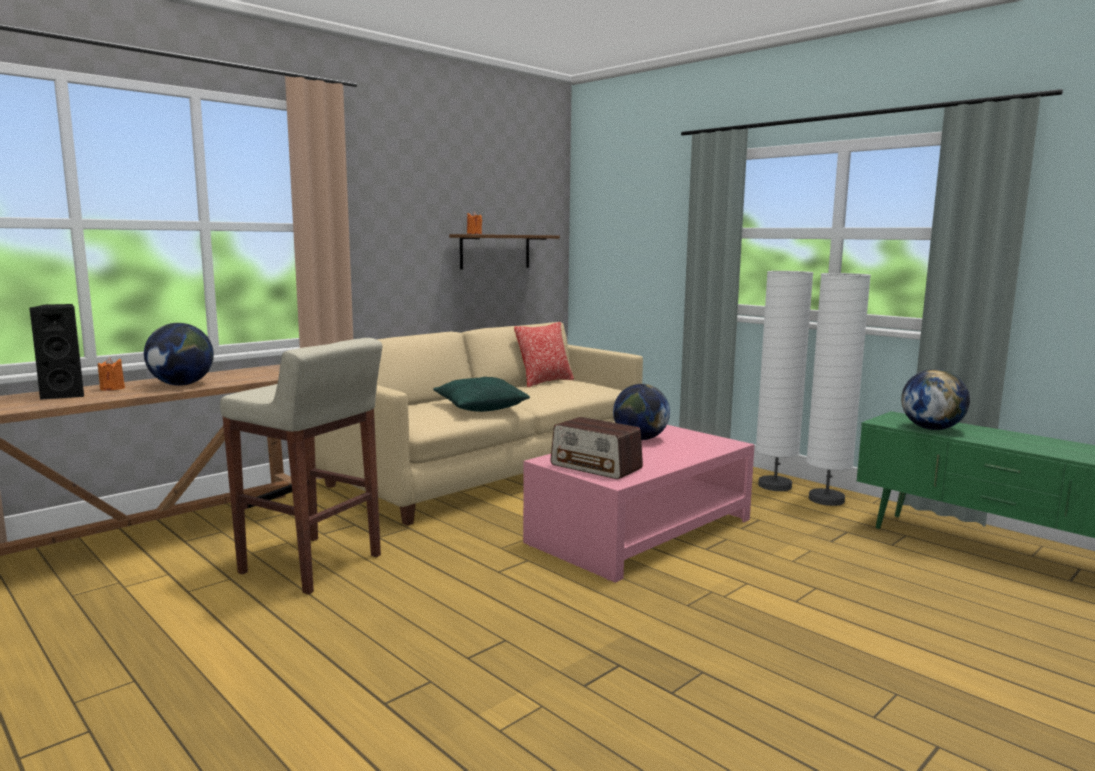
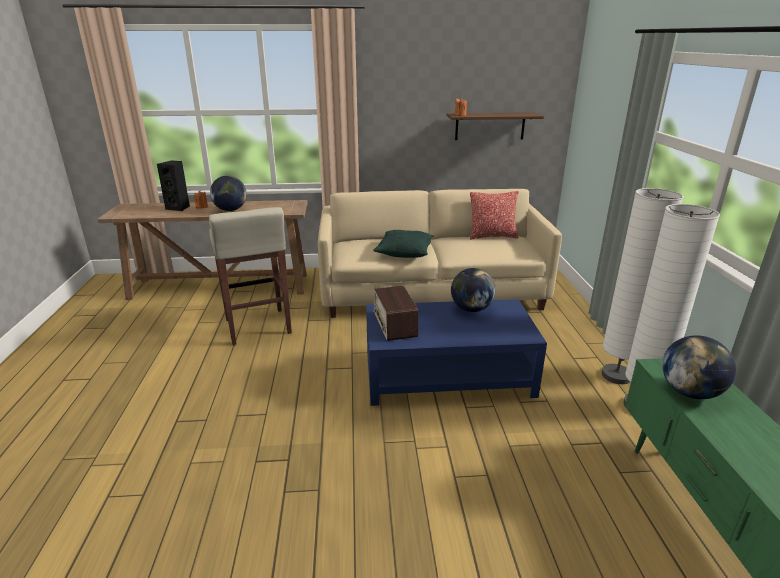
camera: 40 degrees right, 15 degrees up
(641, 531) = (447, 375): pink coffee table -> blue coffee table

